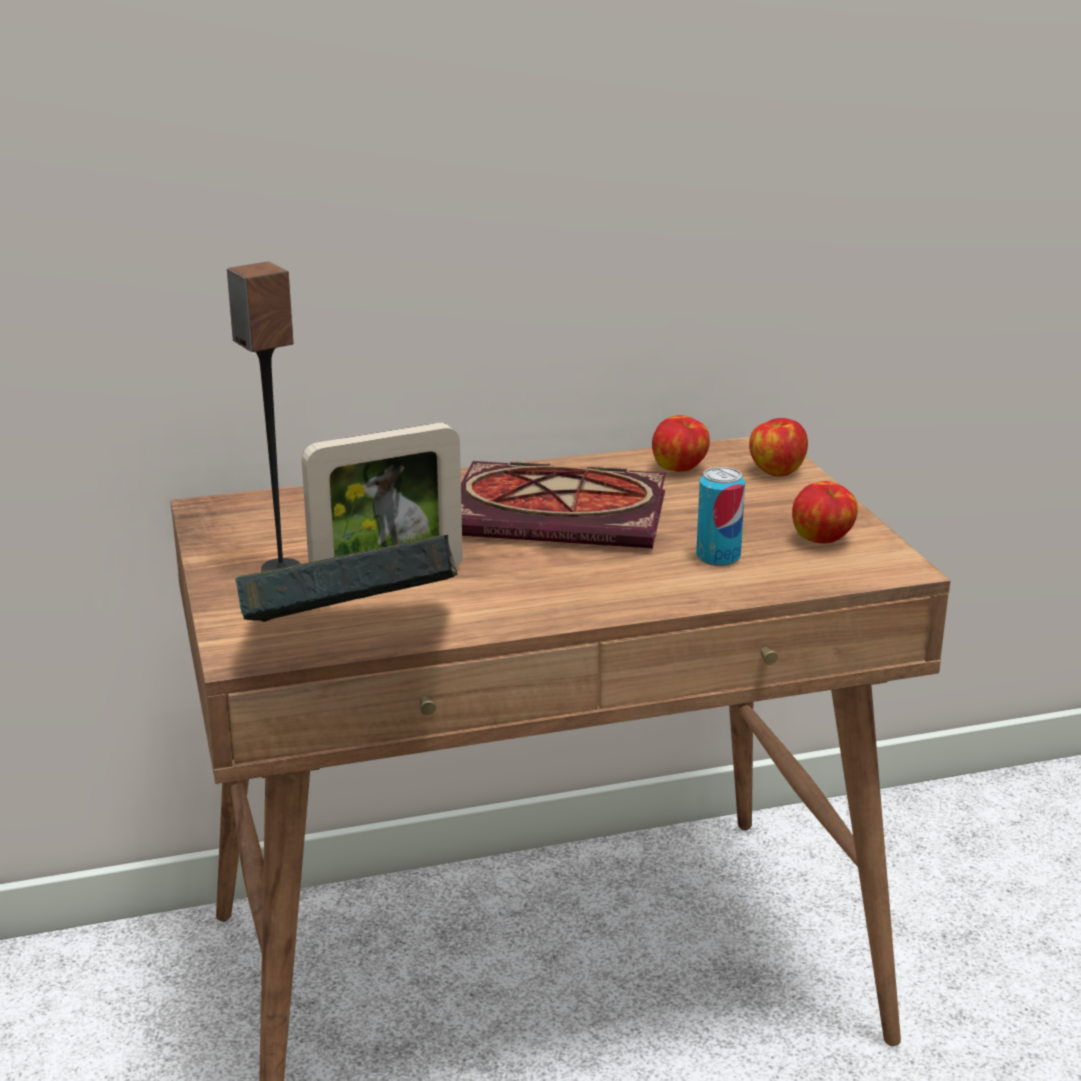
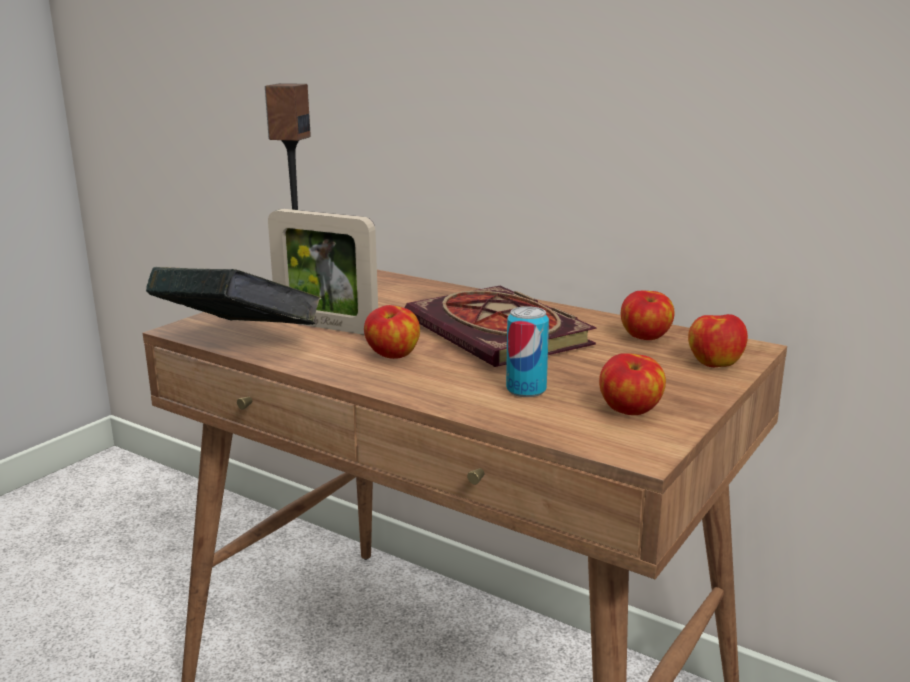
camera: 50 degrees right, 5 degrees down
(538, 579) = (392, 356): none -> apple

